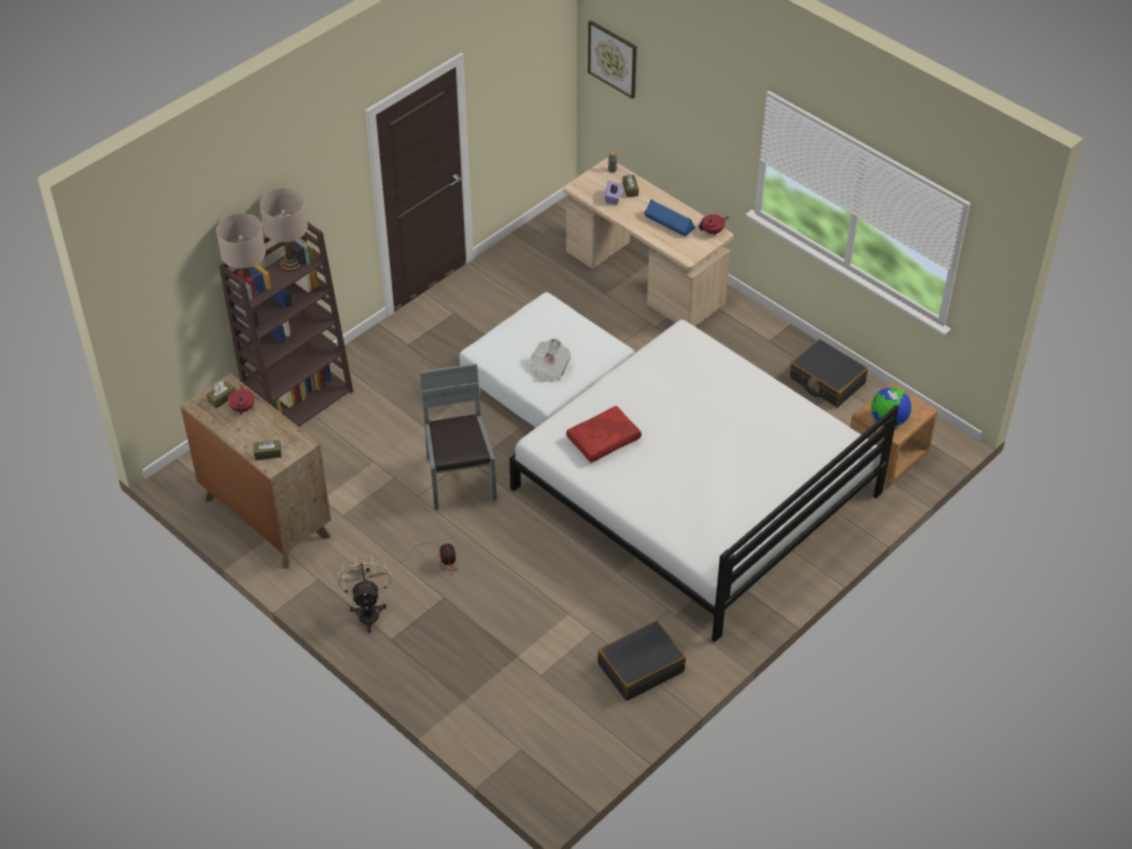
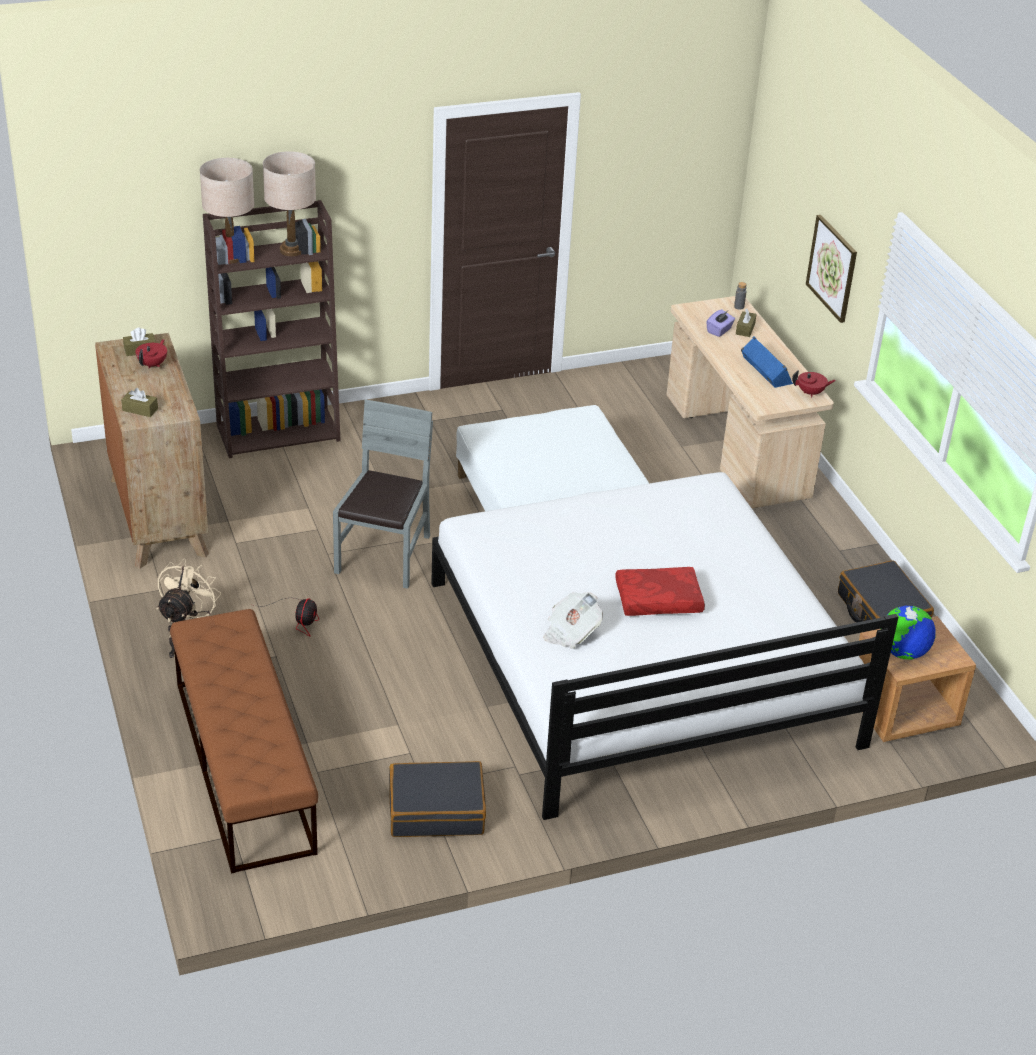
camera: 25 degrees right, 10 degrees down
(487, 694) = (243, 765): none -> brown bench
(549, 369) = (539, 471): newspaper -> newspaper (570, 632)
(603, 440) = (539, 550): red pillow -> red pillow (658, 601)
(613, 58) = (774, 172): picture -> picture (832, 268)

